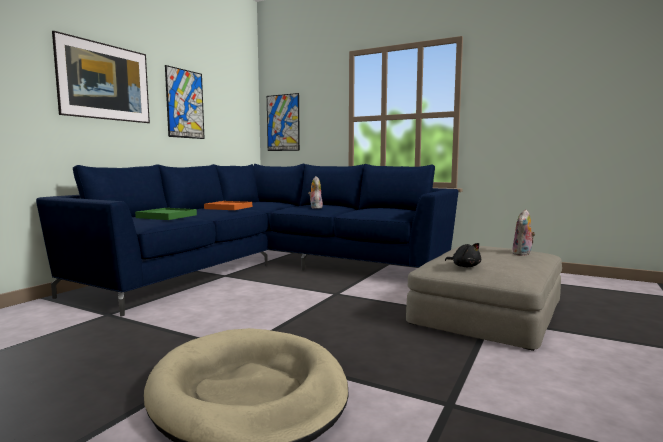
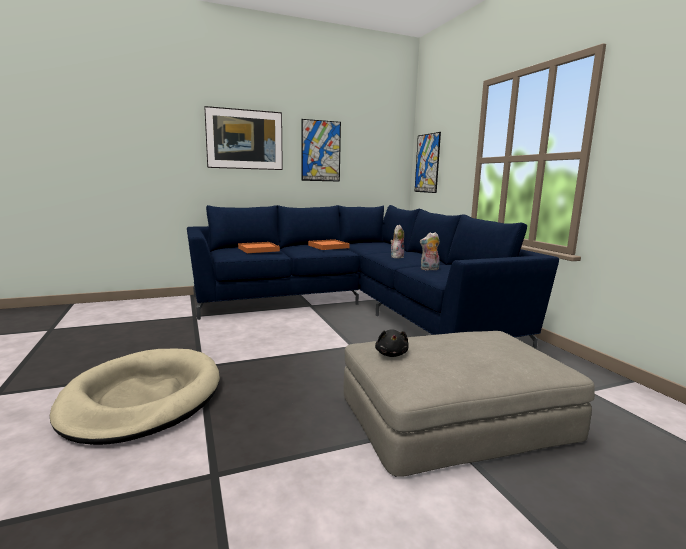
camera: 40 degrees right, 5 degrees up
(167, 216) = (258, 249): green tray -> orange tray
(523, 254) = (503, 361): plush toy -> plush toy (429, 269)

